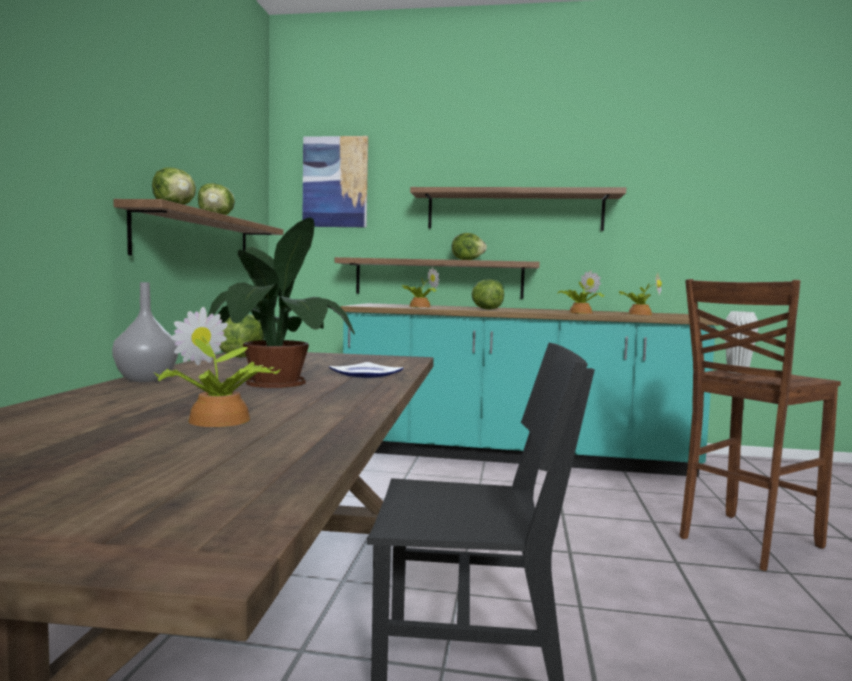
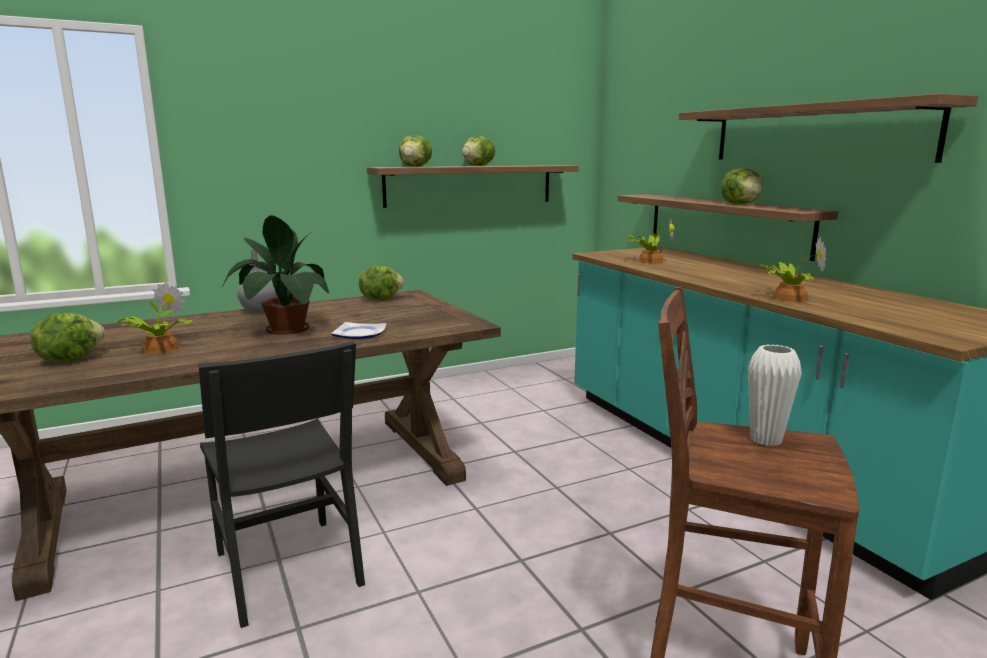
camera: 55 degrees right, 10 degrees up
(335, 182) = (645, 106): picture -> none
(486, 309) = (703, 274): lettuce -> lettuce (70, 359)
(638, 314) = (889, 314): potted plant -> none

